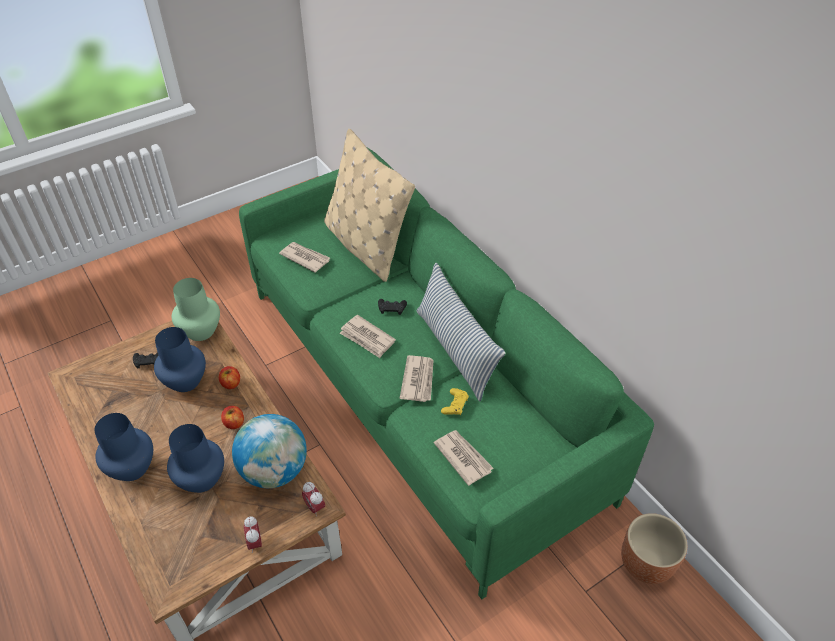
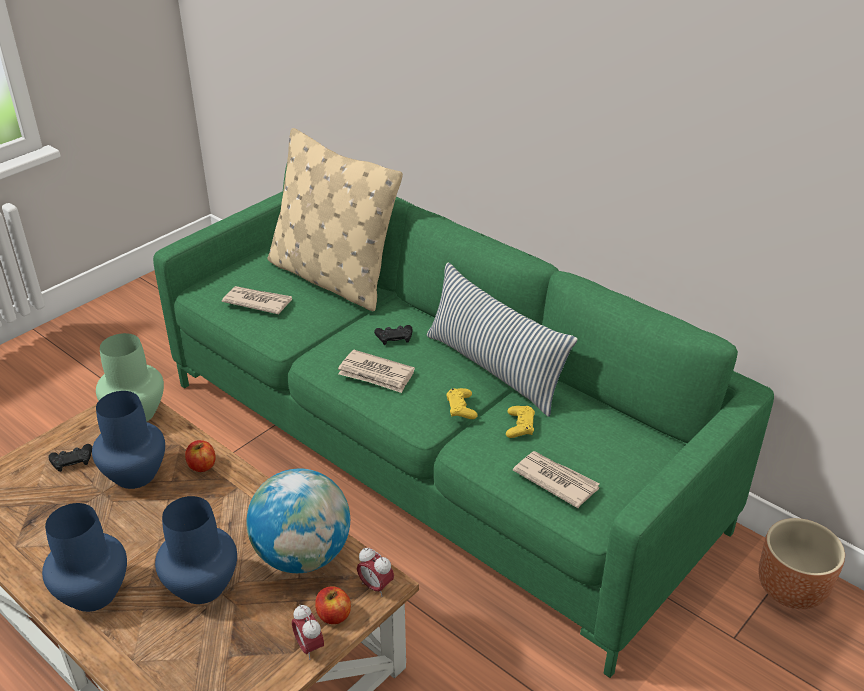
camera: 15 degrees left, 10 degrees down
(234, 423) = (224, 511): apple -> apple (333, 615)
(418, 380) = (461, 408): newspaper -> yellow game controller

